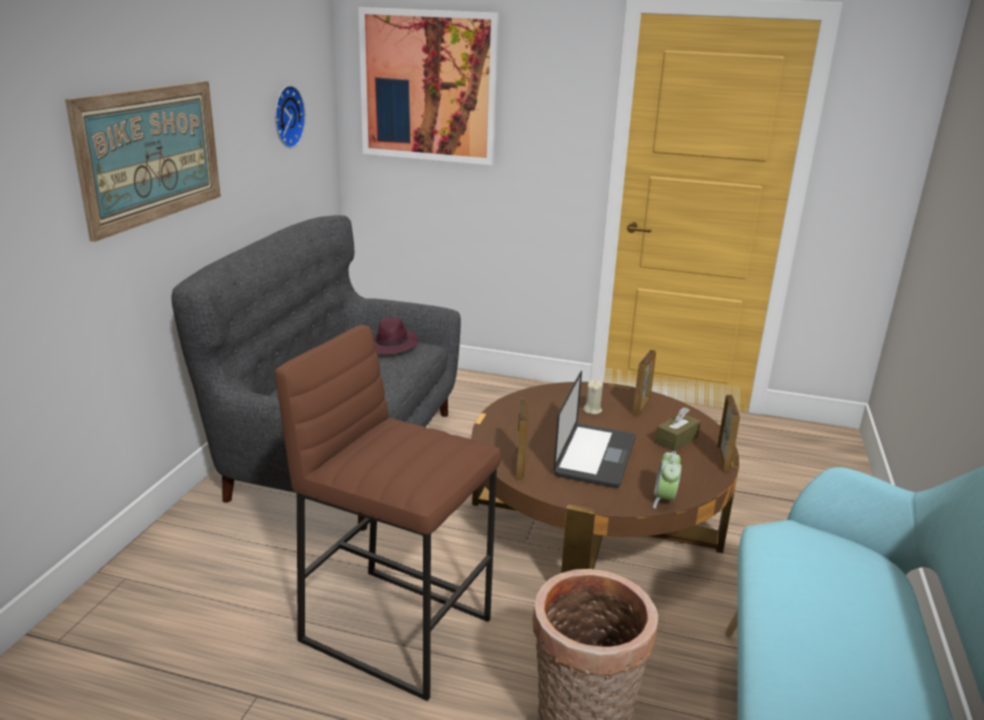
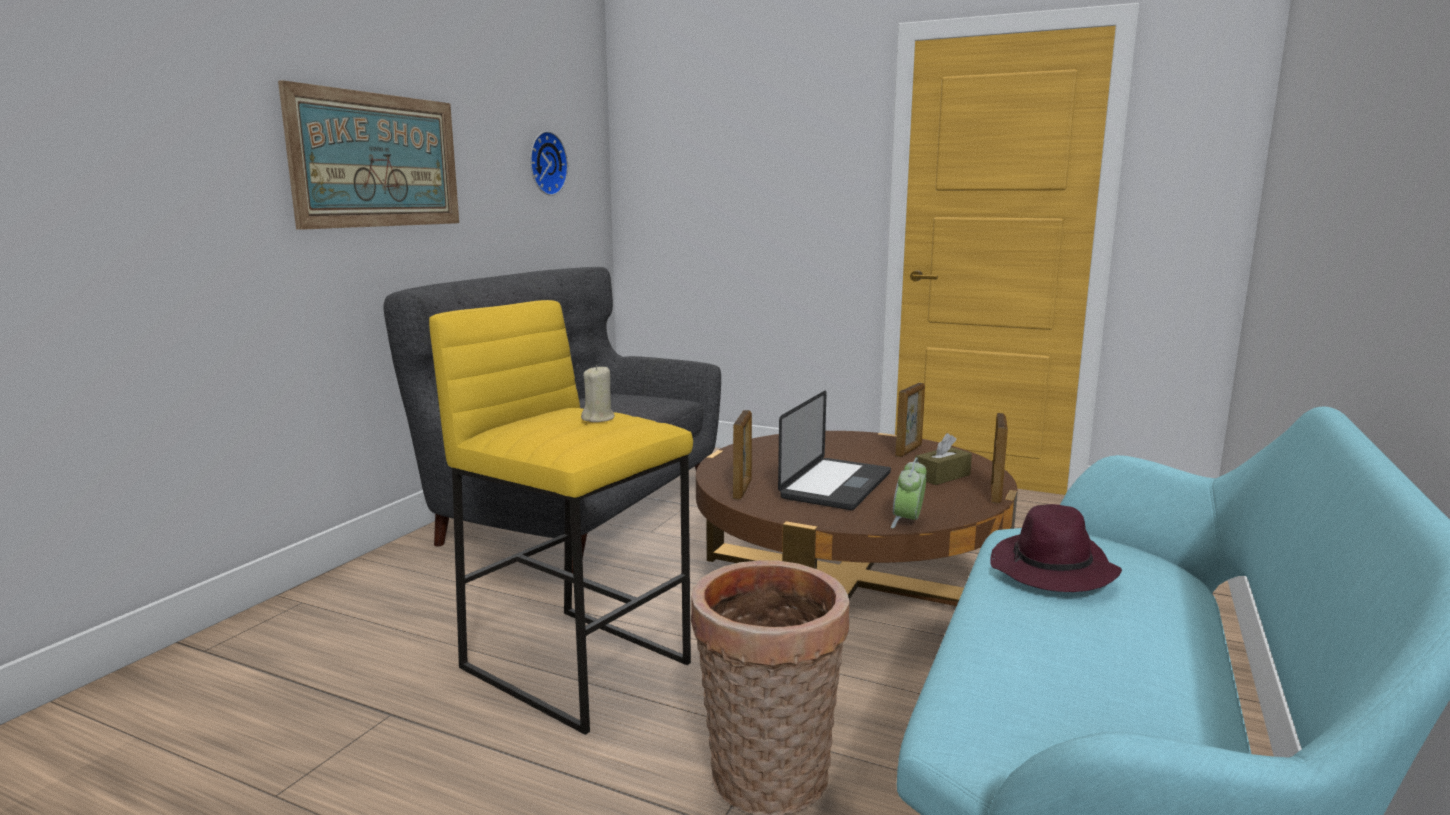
camera: 10 degrees right, 10 degrees down
(392, 346) = (641, 398): purple hat -> purple hat (1053, 571)
(397, 628) = (577, 664): brown stool -> yellow stool
(428, 86) = (698, 140): picture -> none
(592, 410) = (848, 451): beige candle -> beige candle (598, 418)

